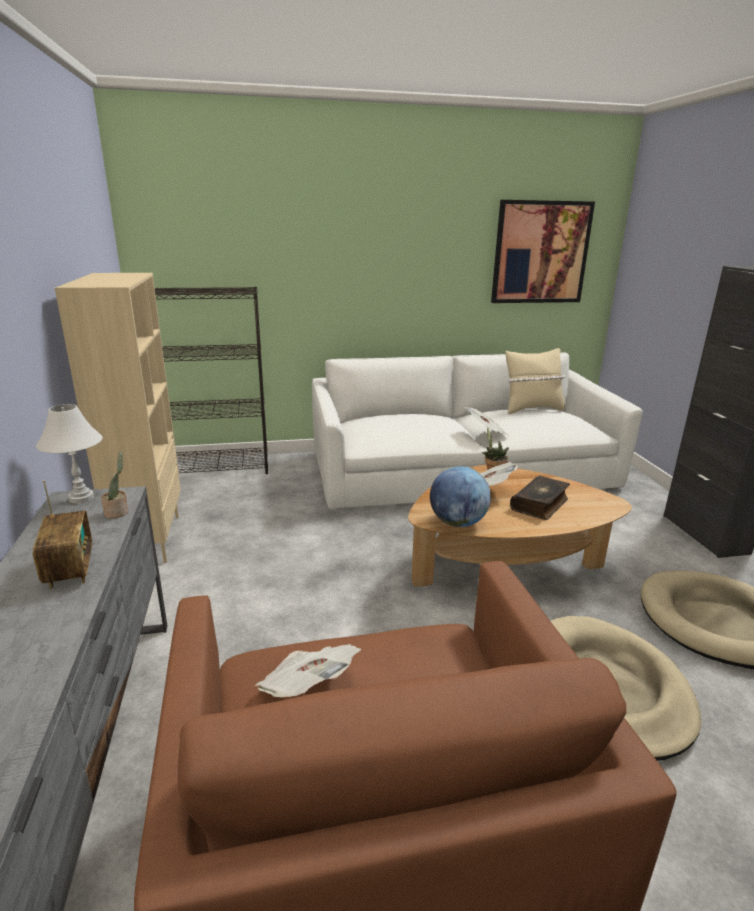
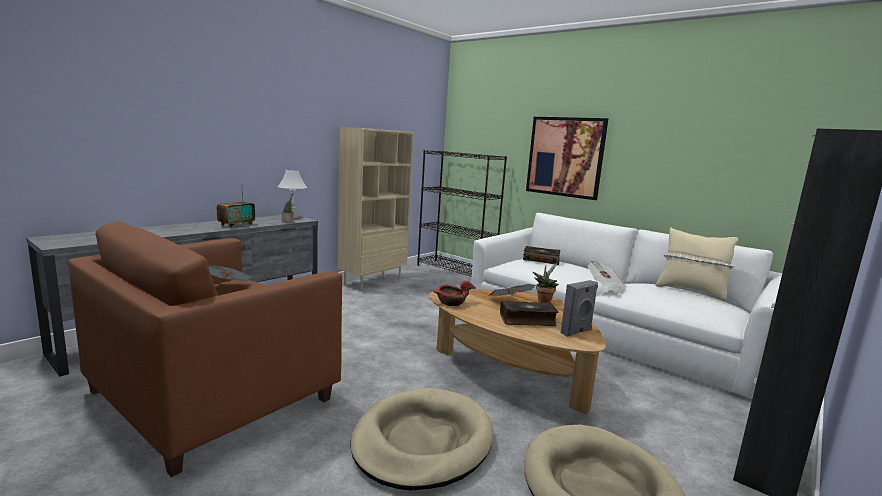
camera: 50 degrees right, 10 degrees down
(382, 421) = (541, 260): none -> book
(457, 523) = (451, 302): globe -> red bowl
(540, 252) = (758, 146): picture -> picture (565, 157)
(585, 496) = (577, 332): none -> grey speaker

